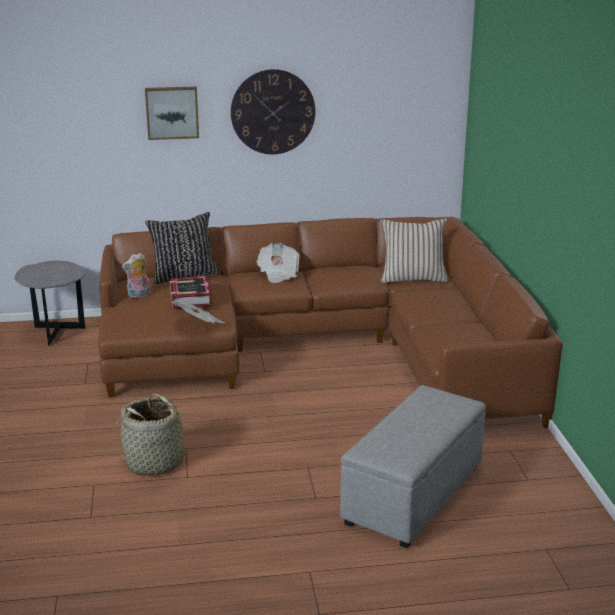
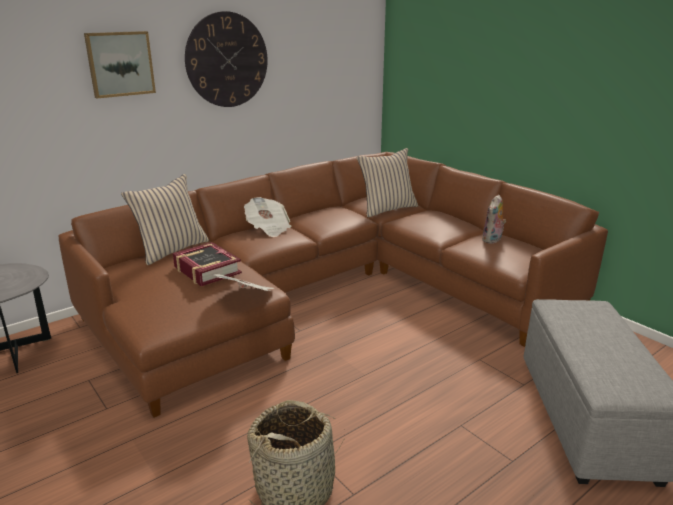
camera: 30 degrees left, 0 degrees up
(139, 296) = (141, 282): plush toy -> plush toy (492, 240)
(184, 276) = (171, 250): black pillow -> beige pillow

